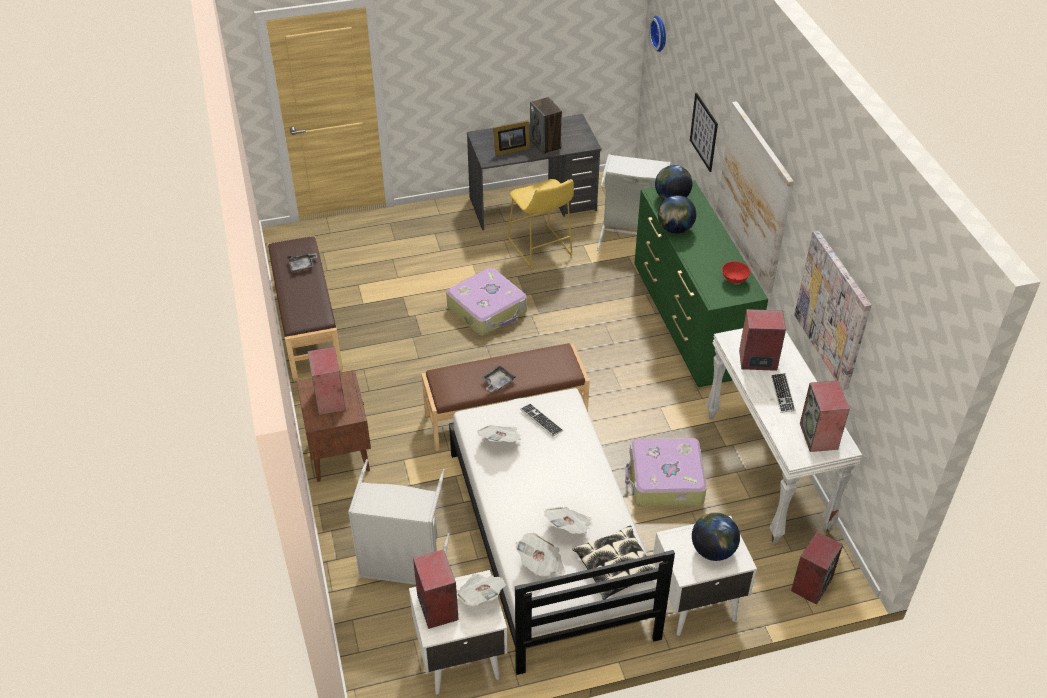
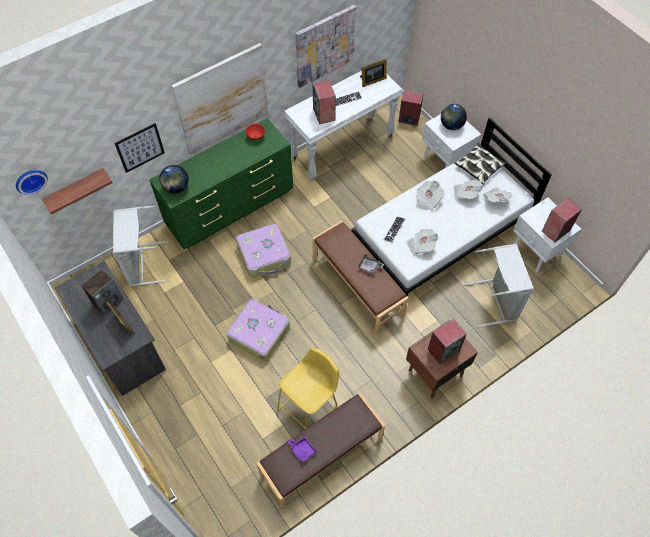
camera: 110 degrees left, 15 degrees up
(302, 266) = (302, 450): grey tray -> purple tray
(480, 596) = (537, 214): newspaper -> newspaper (427, 200)
(541, 249) = (178, 319): yellow stool -> yellow stool (310, 406)
(665, 480) = (371, 191): suitcase -> suitcase (264, 255)
(670, 96) = (76, 190): none -> shelf
(675, 229) = (213, 178): globe -> none
(819, 436) = (372, 80): speaker -> picture frame

